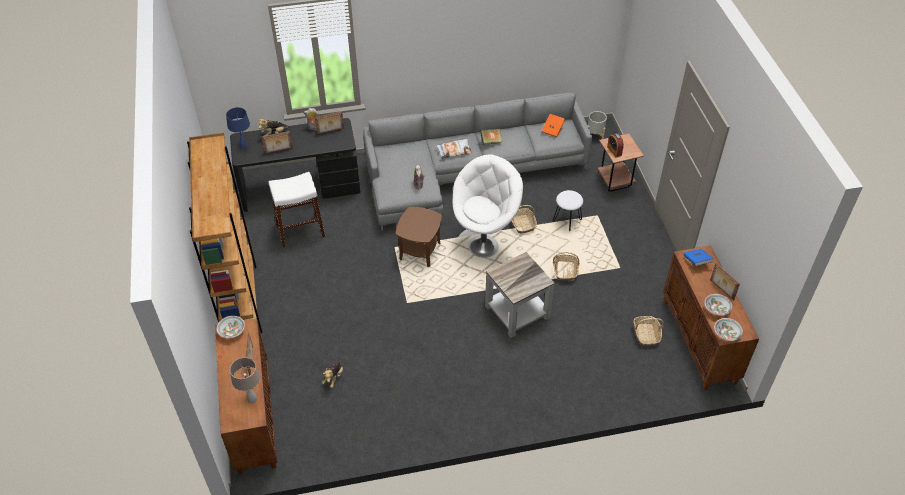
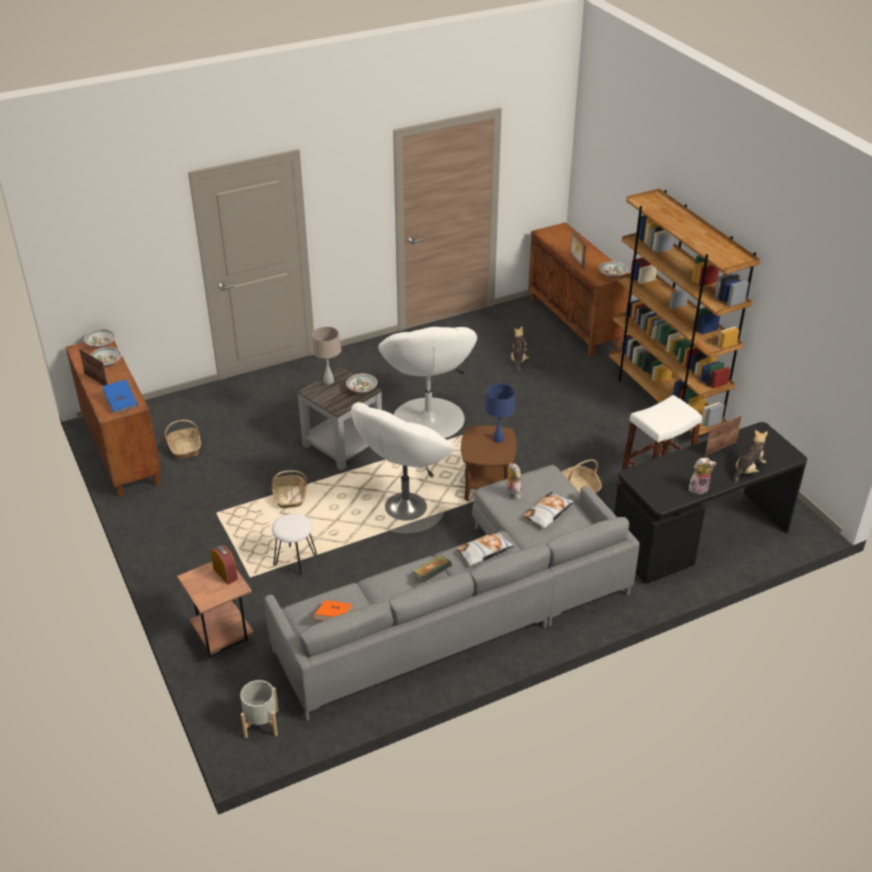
camera: 165 degrees right, 10 degrees down
(243, 146) = (773, 445): blue table lamp -> blue table lamp (498, 439)
(251, 398) = (556, 241): beige table lamp -> beige table lamp (329, 381)
(330, 131) = (670, 487): picture frame -> none
(403, 167) = (548, 513): none -> pillow
(441, 323) = (428, 419): none -> white armchair
(501, 274) = (362, 390): none -> bowl
(522, 224) = (359, 545): basket -> basket (580, 487)

